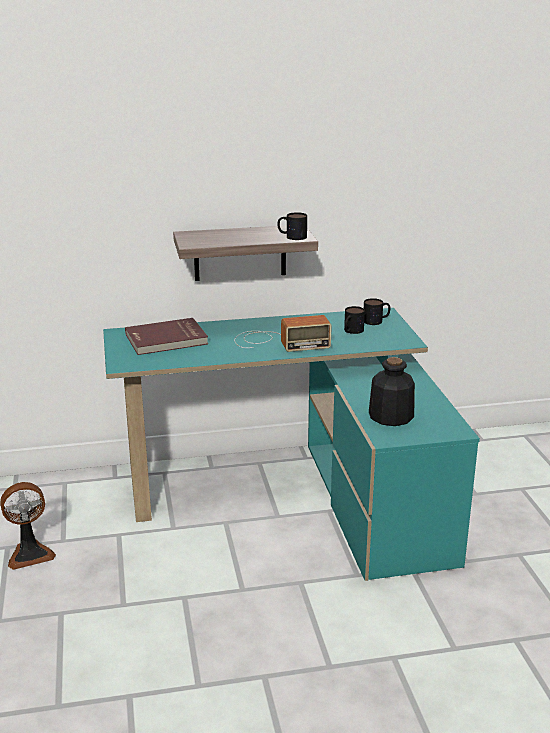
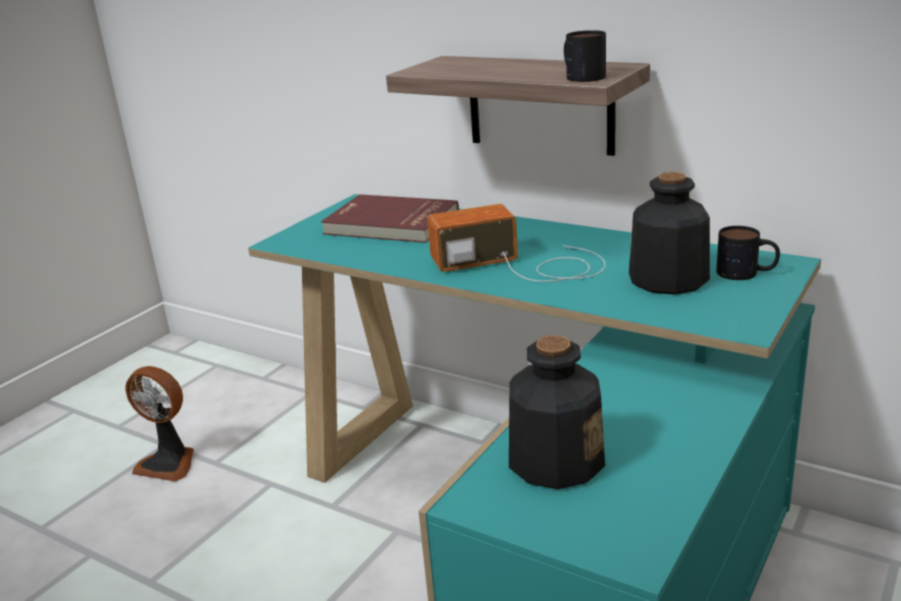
camera: 45 degrees right, 0 degrees up
(278, 341) = (523, 264): radio -> radio turned 135 degrees clockwise
(351, 331) = (668, 279): mug -> bottle

